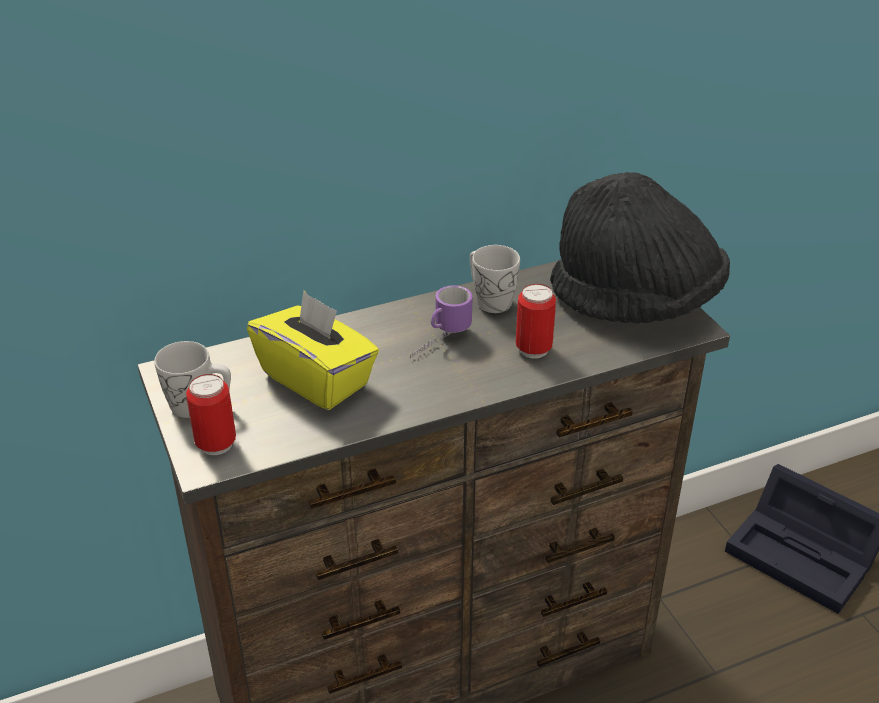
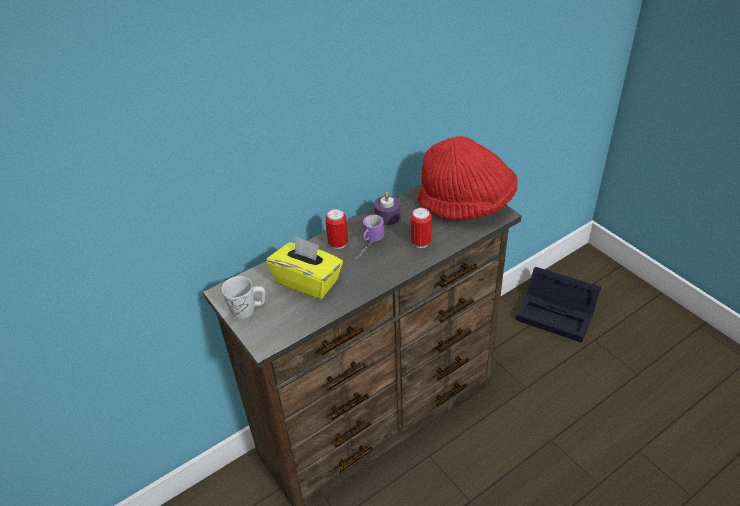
camera: 10 degrees left, 5 degrees up
(216, 444) = (266, 331): can -> can (338, 243)
(489, 299) = (387, 216): white mug -> purple candle
(635, 303) = (466, 205): black hat -> red hat

